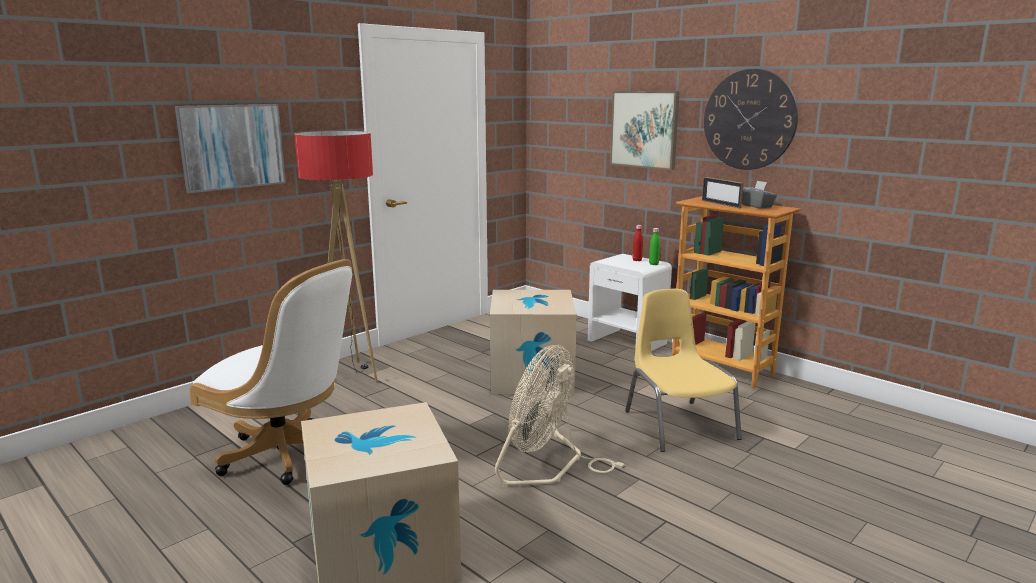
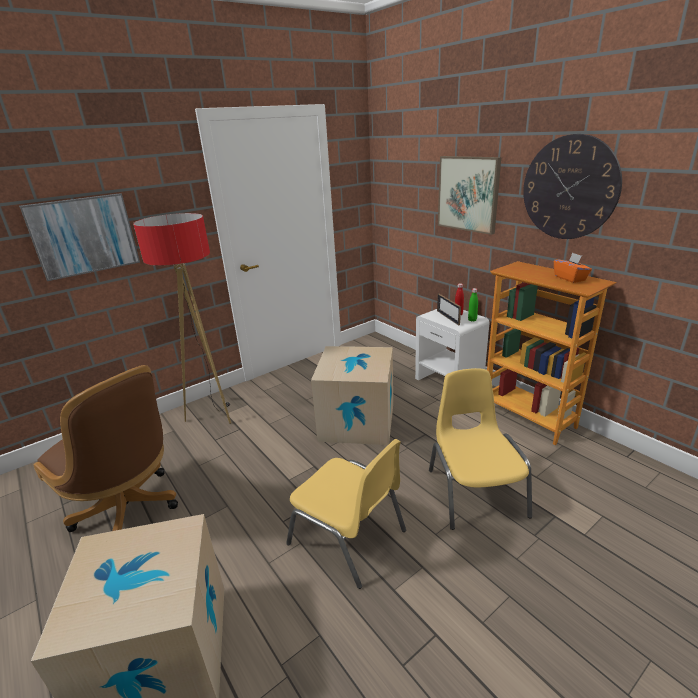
camera: 10 degrees right, 10 degrees up
(290, 457) = (133, 511): white office chair -> brown office chair
(554, 463) = (349, 537): beige fan -> yellow chair
(720, 204) = (533, 275): picture frame -> picture frame (448, 317)
(757, 206) = (570, 278): grey tissue box -> orange tissue box

